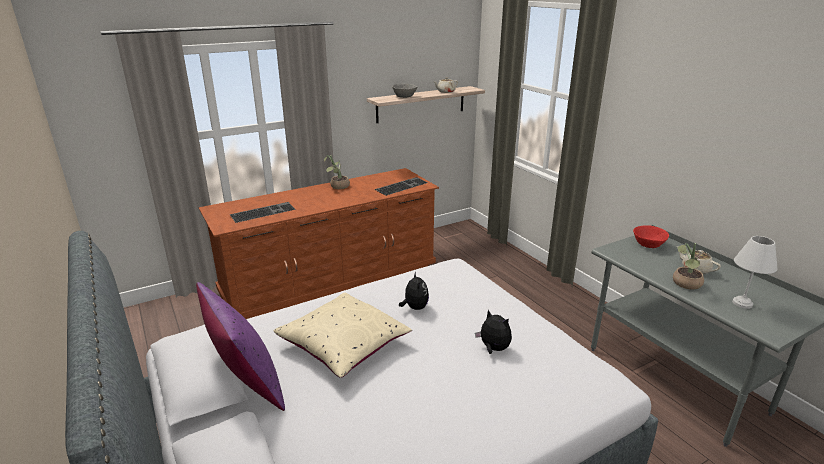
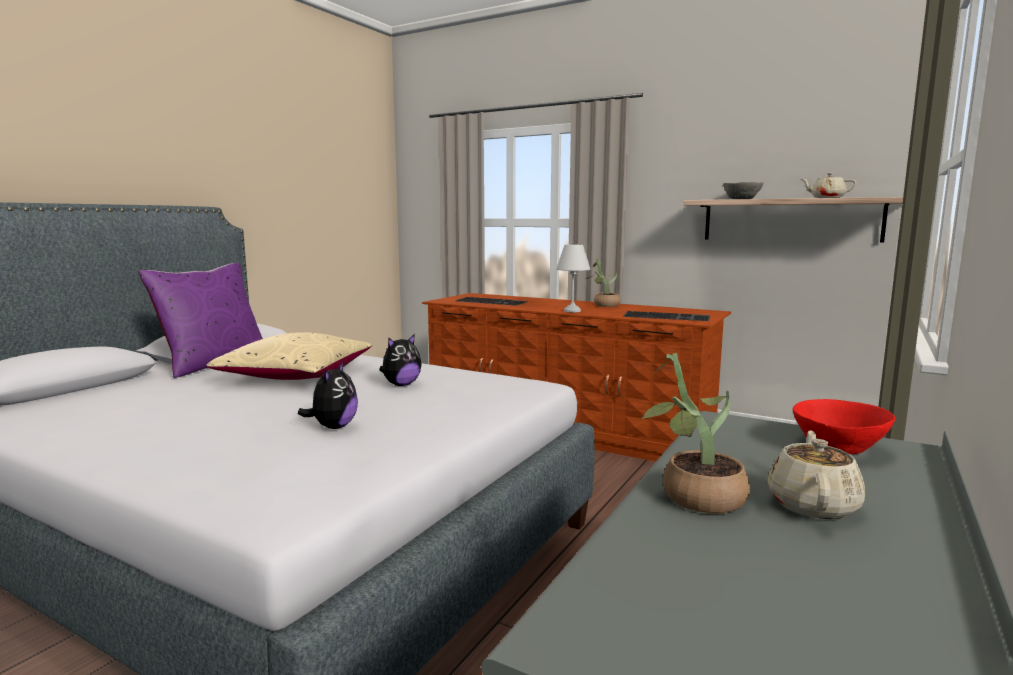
camera: 60 degrees right, 15 degrees down
(741, 303) = (708, 579): white table lamp -> white table lamp (571, 311)

